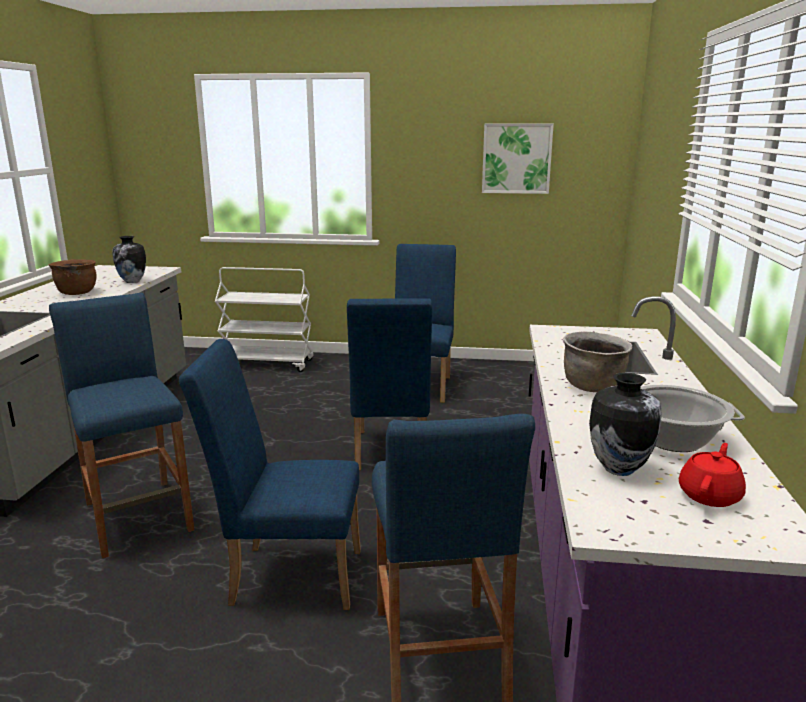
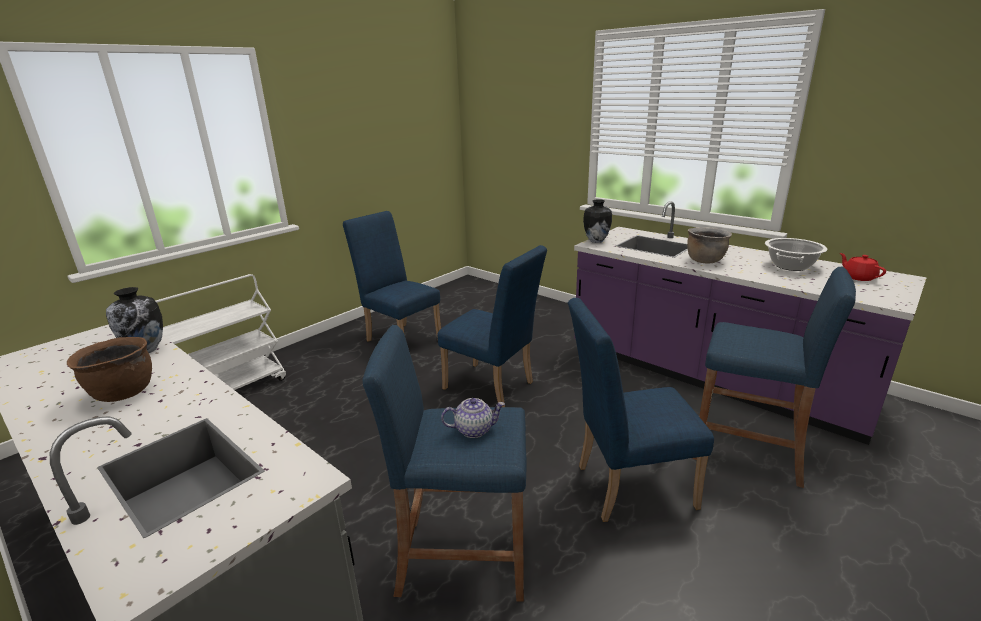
camera: 55 degrees left, 5 degrees up
(122, 391) = (474, 429): none -> teapot
(286, 574) = (626, 486): blue chair -> blue chair turned 45 degrees clockwise
(516, 158) = (392, 128): picture -> none
(619, 468) = (824, 284): vase -> vase (596, 241)

